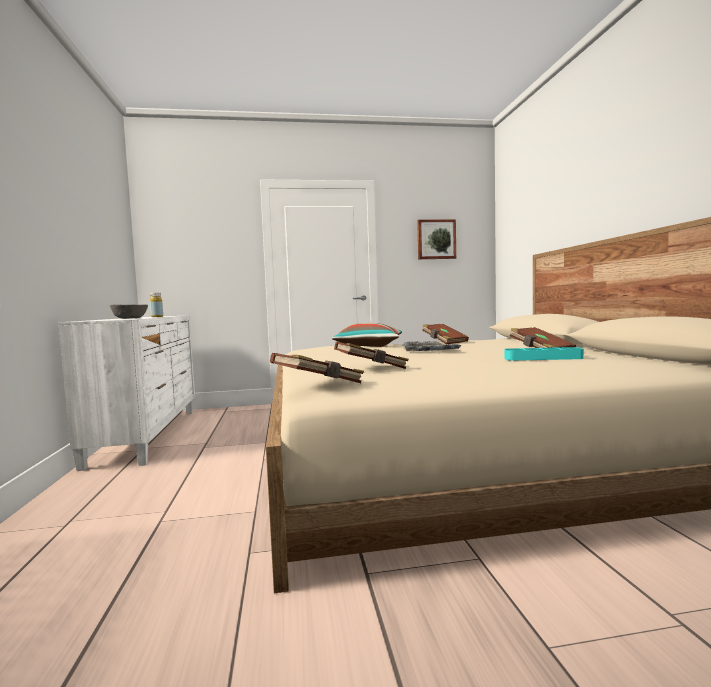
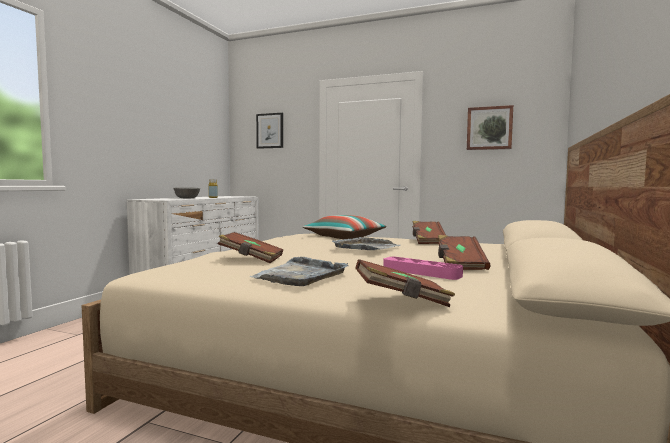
camera: 30 degrees right, 0 degrees up
(196, 235) = (270, 130): none -> picture
(319, 385) = (162, 266): brown book -> brown book (402, 301)
(479, 371) = (300, 275): none -> grey tray
(543, 358) = (421, 272): turquoise tray -> pink tray

